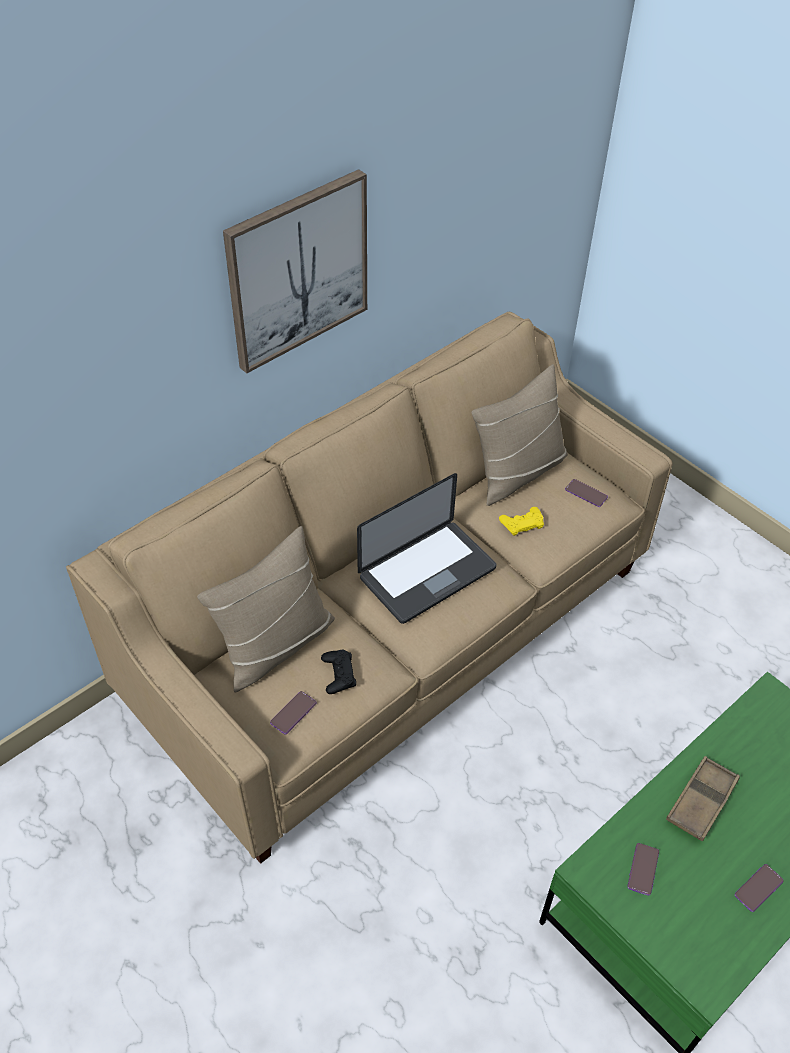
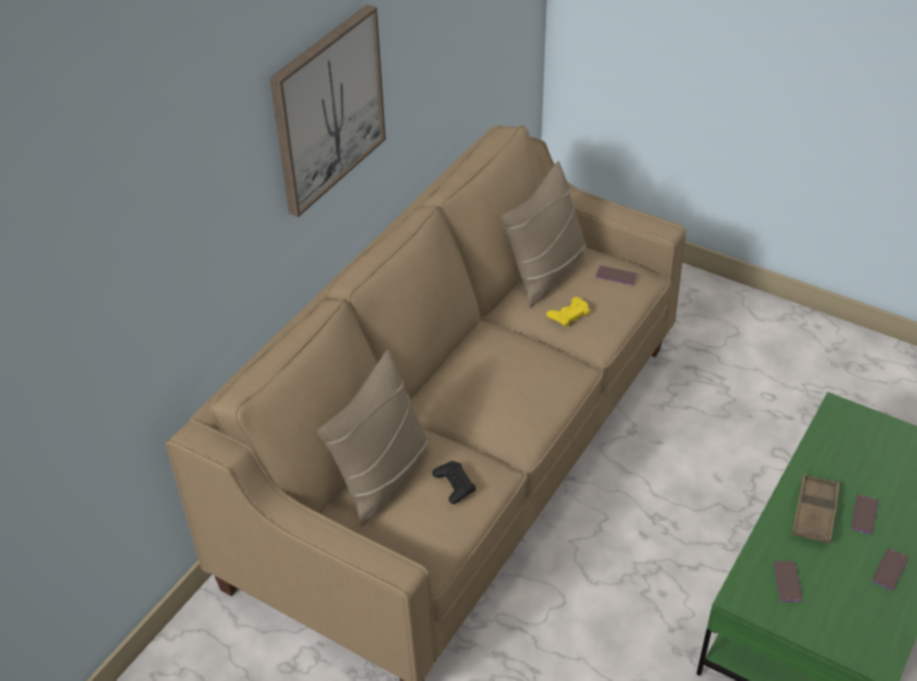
camera: 15 degrees left, 5 degrees down
(293, 713) = (426, 529): phone -> phone (864, 515)
(427, 573) = (500, 377): laptop -> none

